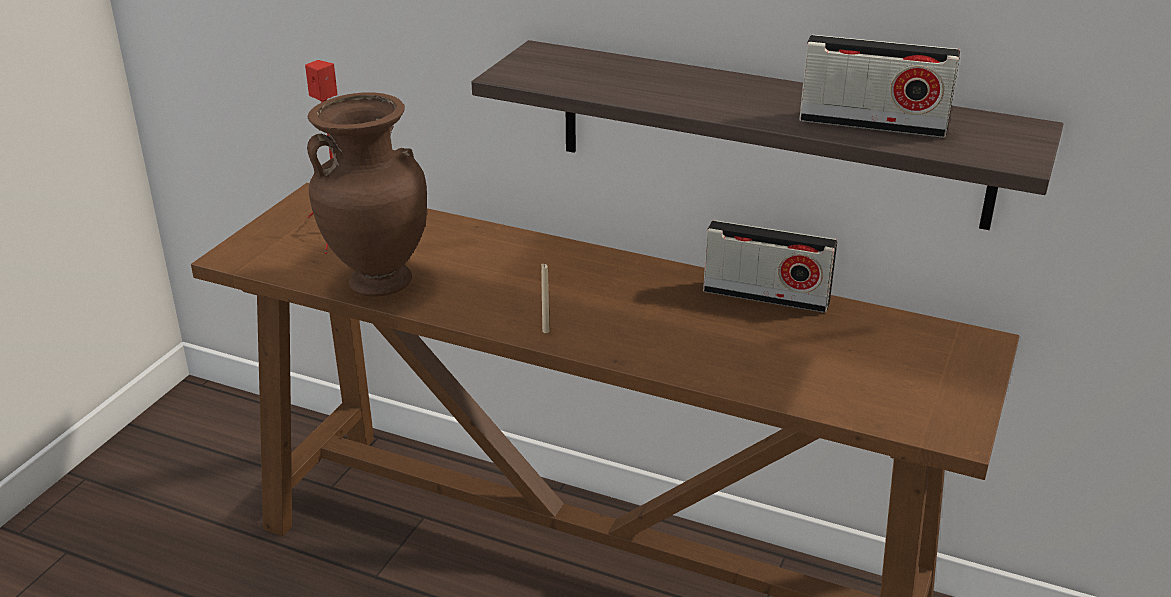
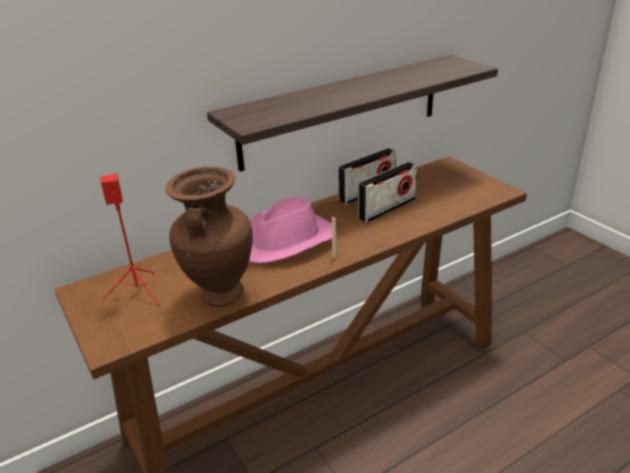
camera: 55 degrees left, 0 degrees up
(548, 280) = (286, 240): none -> pink hat
(872, 124) = (417, 77): radio -> radio (387, 209)

